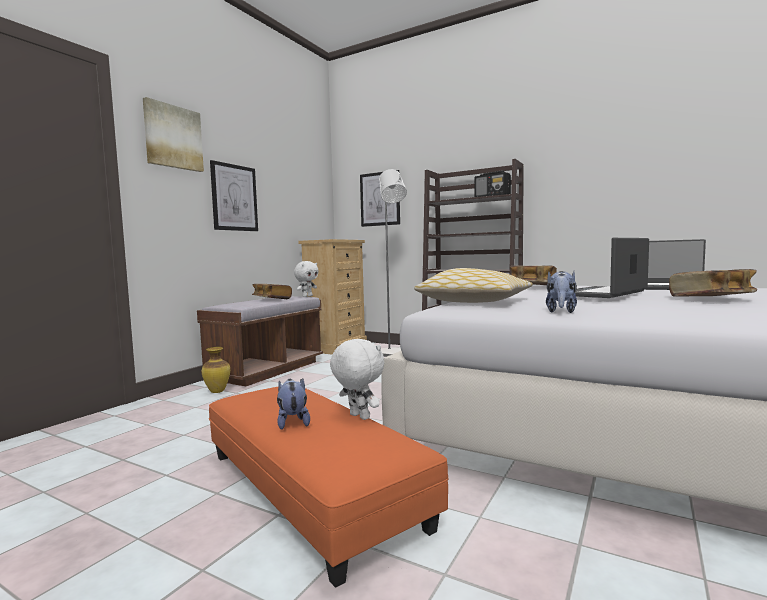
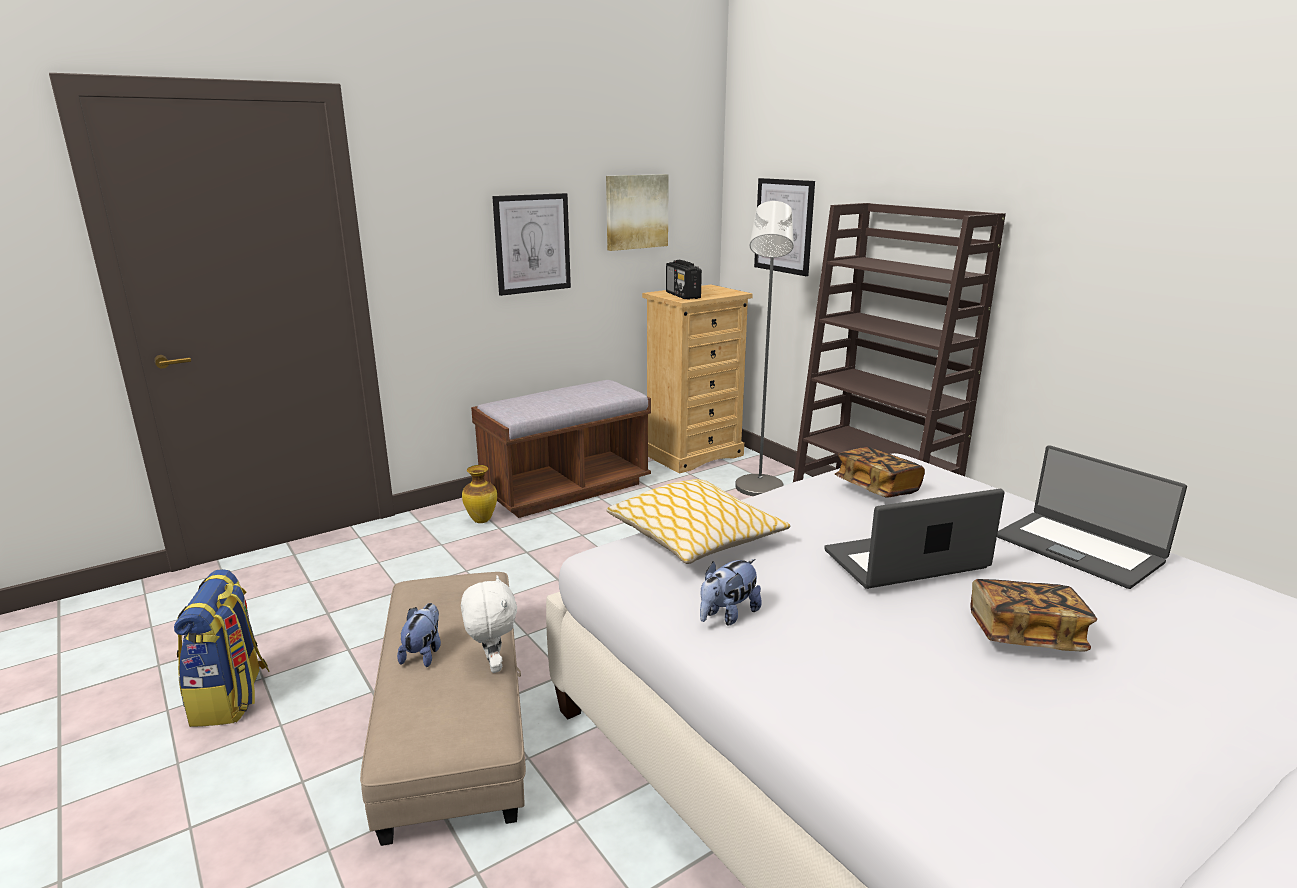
camera: 25 degrees right, 15 degrees up
(59, 535) = (231, 698): none -> backpack
(173, 137) = (435, 175): picture -> picture (636, 211)
(272, 299) = (572, 397): book -> none
(307, 296) = (632, 391): white plush toy -> none
(310, 488) = (454, 717): orange ottoman -> beige ottoman
(492, 197) = (933, 272): radio -> radio (683, 295)

